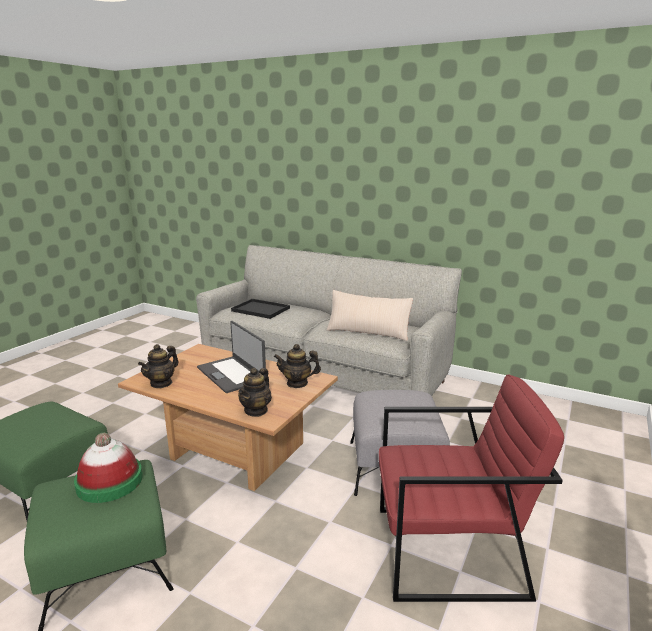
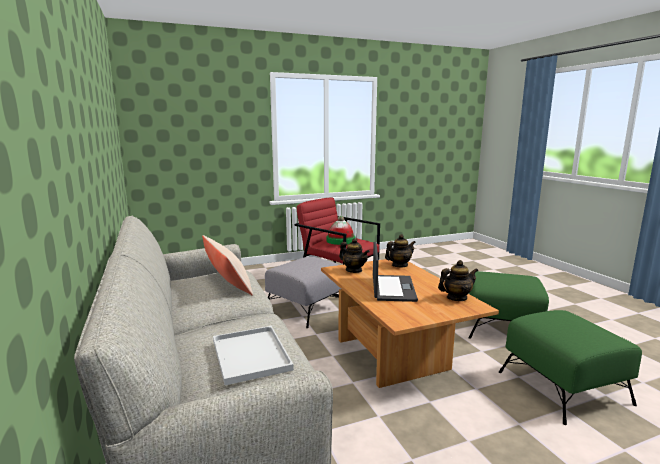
camera: 140 degrees left, 5 degrees down
(109, 481) = (498, 279): hat -> hat (340, 240)
(259, 309) = (252, 355): black tray -> white tray

